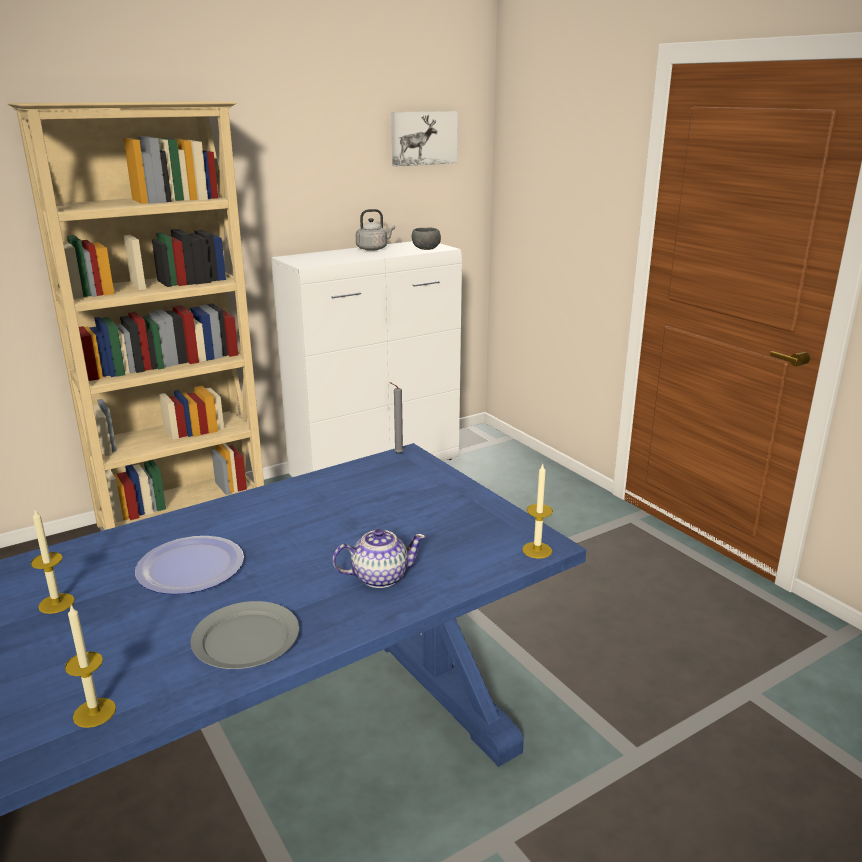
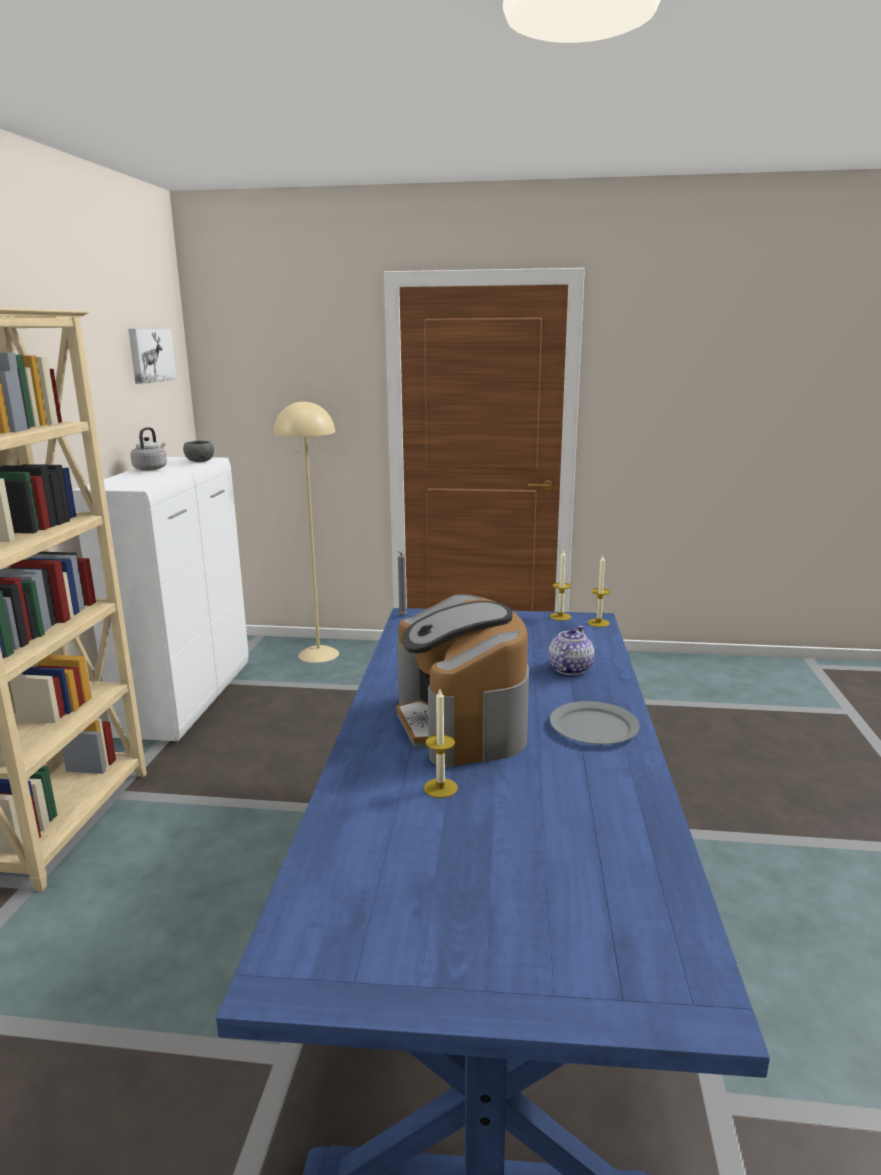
camera: 50 degrees left, 5 degrees down
(94, 712) = (627, 799): candle -> candle (560, 616)
(190, 567) = (462, 723): plate -> coffee machine
(525, 475) = (318, 654): none -> beige floor lamp

